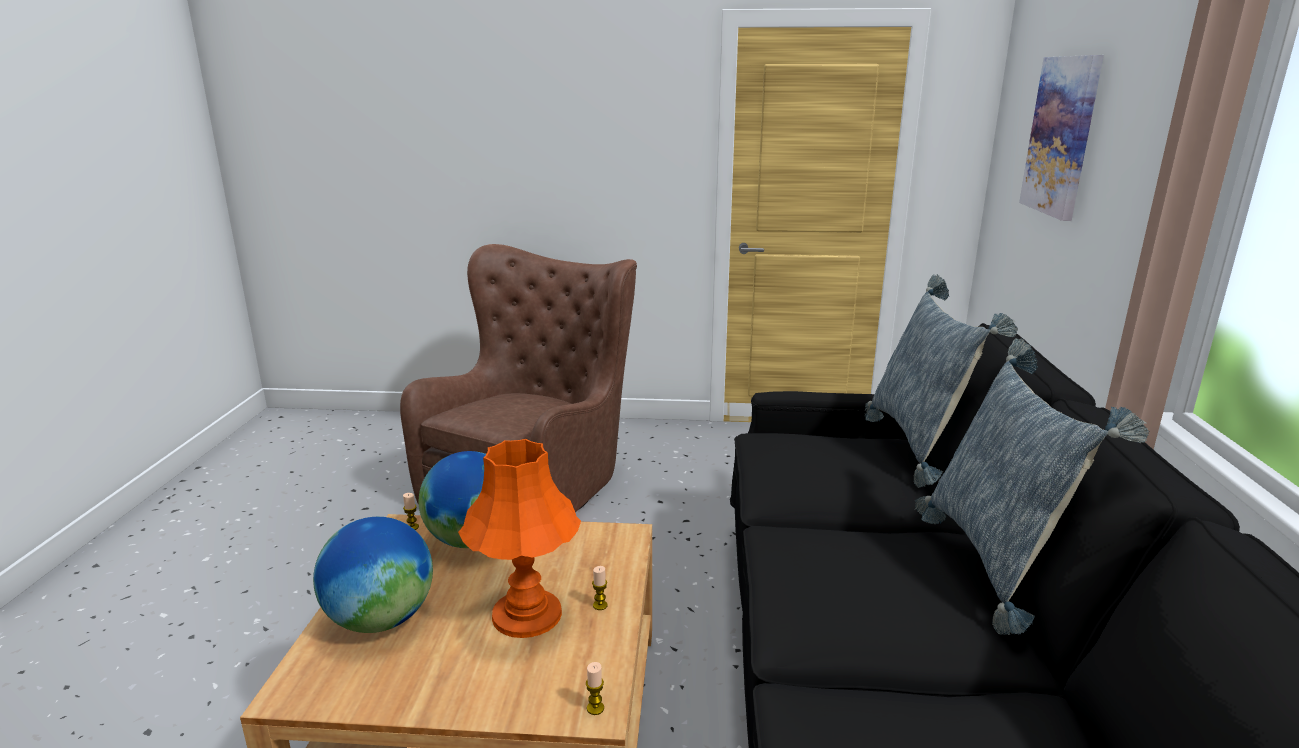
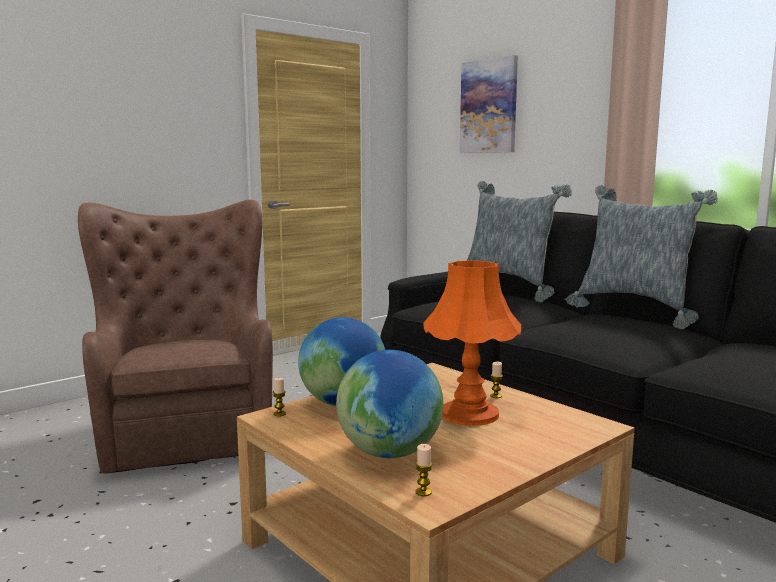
camera: 45 degrees left, 10 degrees down
(595, 708) = (597, 425): candle -> candle (423, 492)

